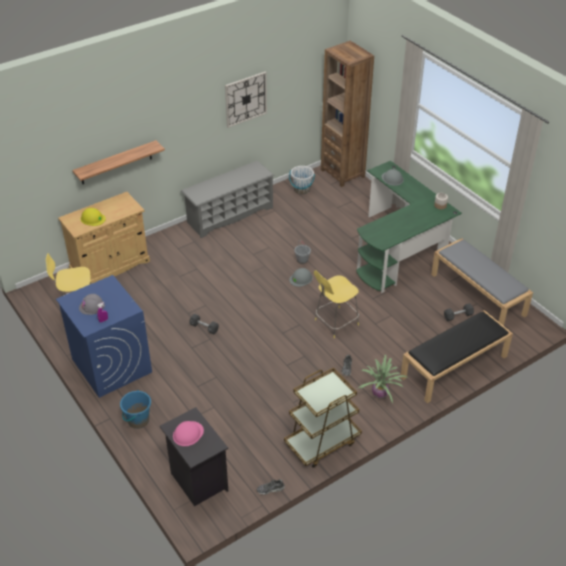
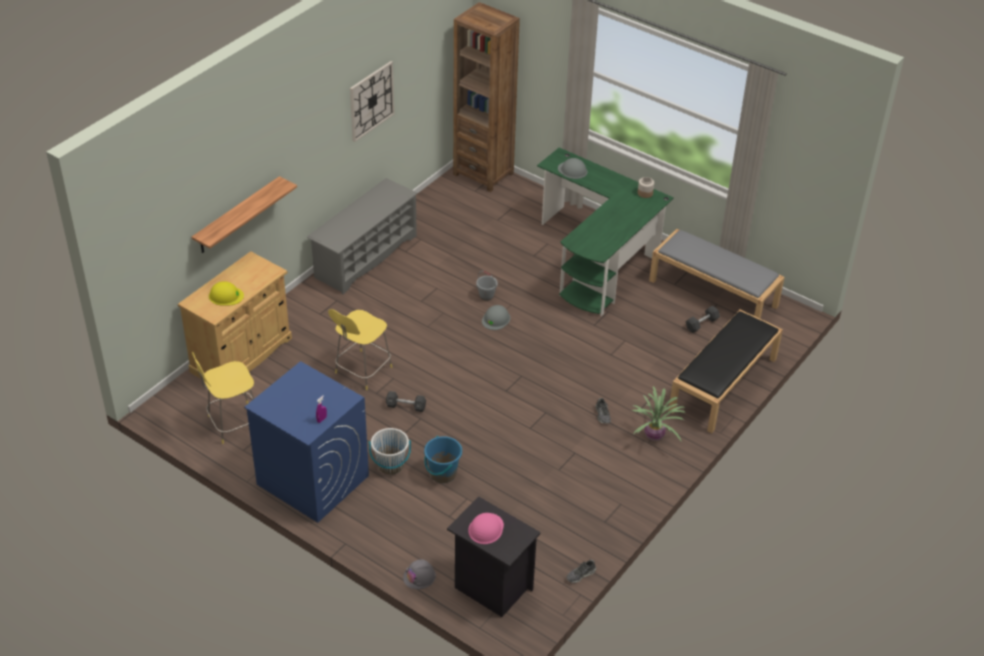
camera: 20 degrees left, 0 degrees up
(92, 306) = (297, 406): grey hard hat -> grey hard hat (419, 576)
(138, 420) = (382, 537): blue bucket -> blue bucket (443, 474)
(301, 189) = (442, 205): white bucket -> white bucket (390, 465)
(322, 442) = (614, 507): brown cart -> none
(335, 323) = (563, 364): yellow stool -> yellow stool (362, 371)

